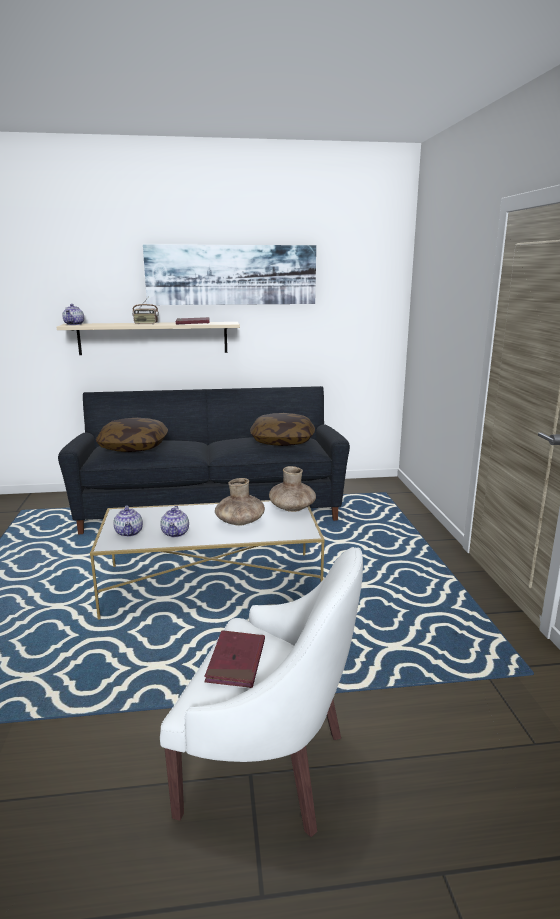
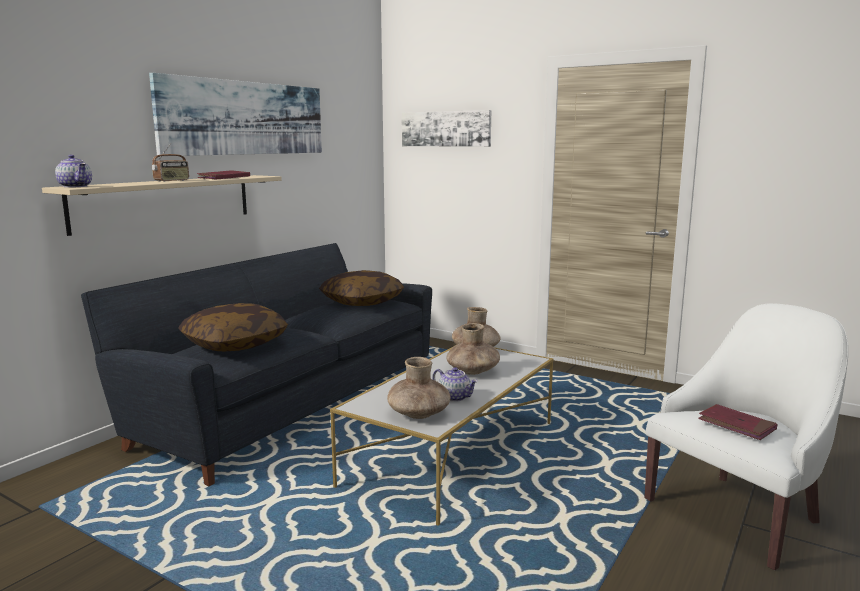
camera: 50 degrees left, 5 degrees down
(129, 533) = (419, 413): teapot -> brown vase
(438, 283) = (446, 129): none -> picture

